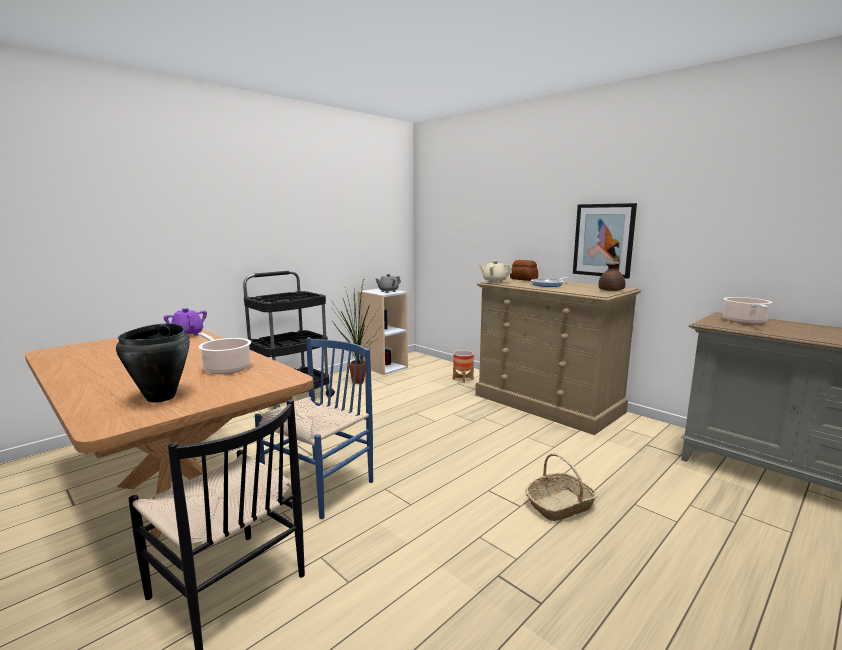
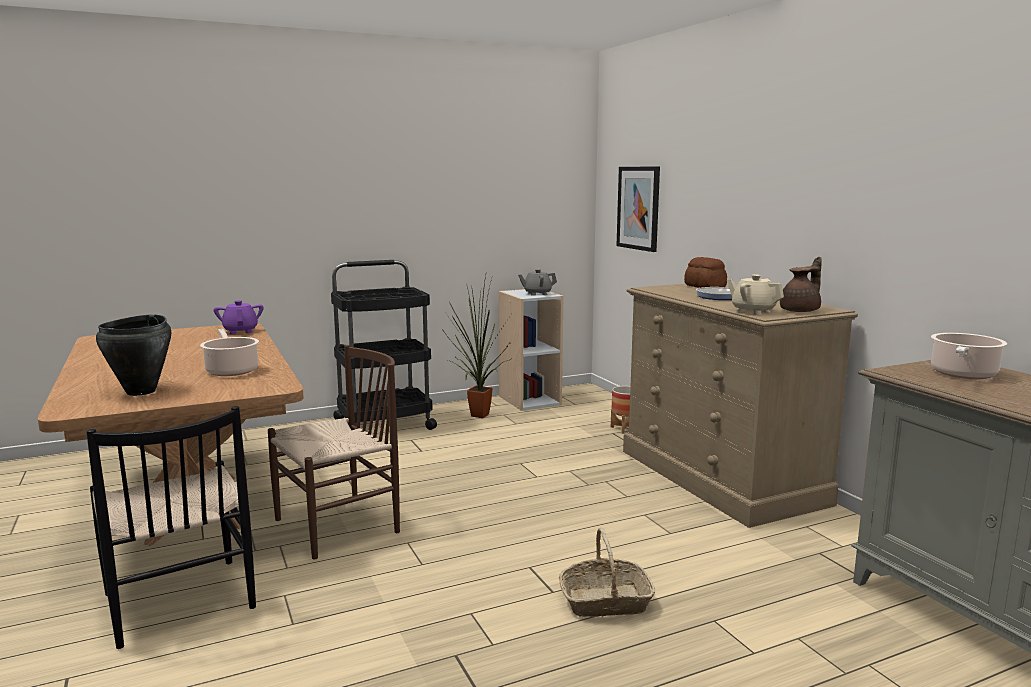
camera: 20 degrees right, 0 degrees up
(322, 484) = (342, 525): blue chair -> brown chair
(494, 282) = (651, 288): beige teapot -> beige teapot (753, 311)
(603, 240) = (814, 232): picture -> picture (638, 208)

